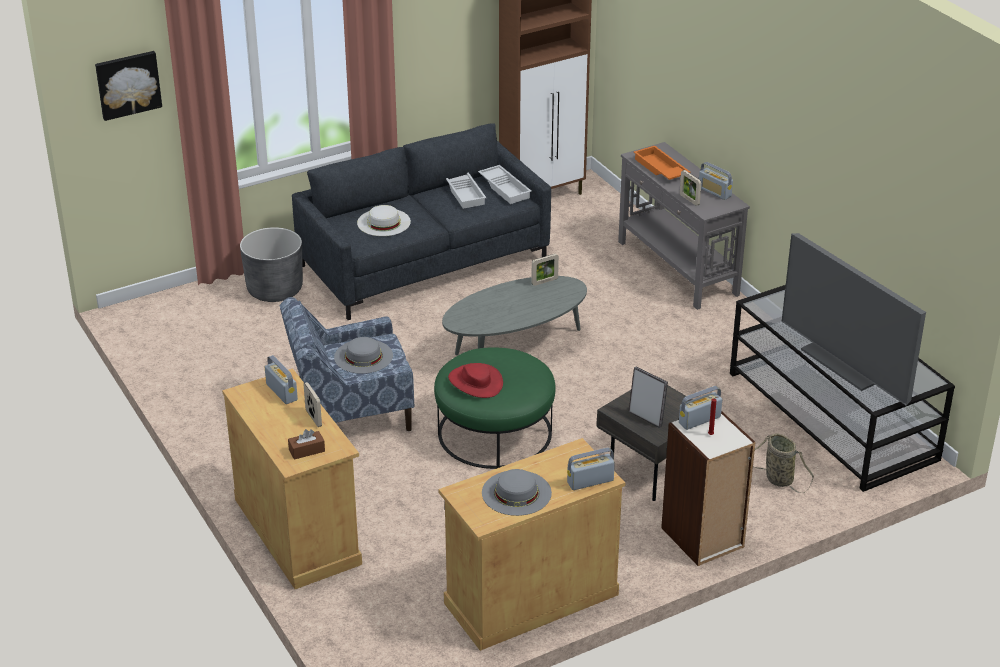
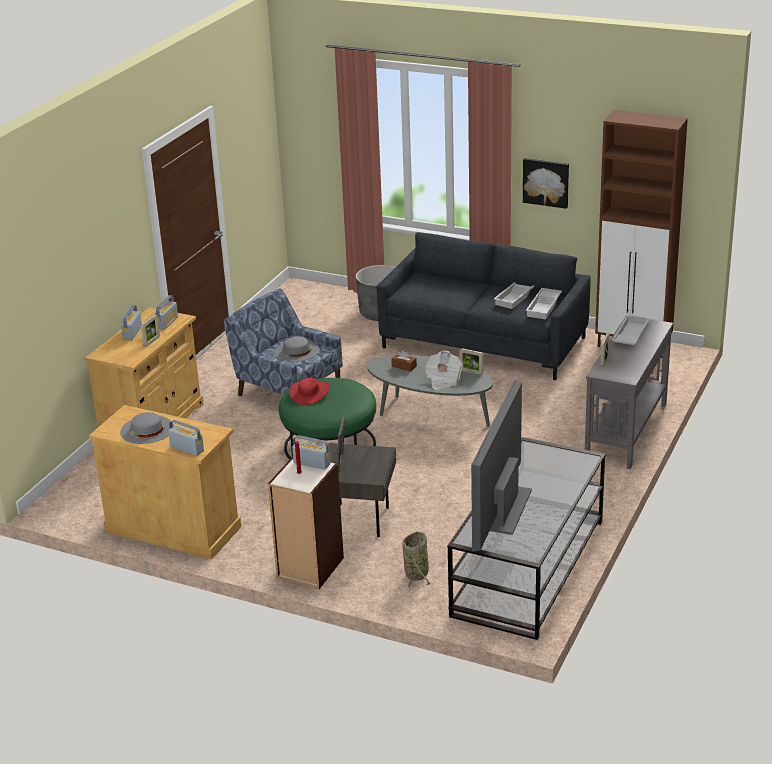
camera: 55 degrees right, 5 degrees down
(128, 84) = (316, 120): picture -> picture (546, 182)
(307, 450) = (117, 353): brown tissue box -> brown tissue box (404, 366)
(384, 222) = (437, 289): white hat -> none
(539, 302) = (443, 380): none -> newspaper
(660, 169) = (630, 335): orange tray -> white tray
(714, 192) = (632, 365): radio -> radio (132, 333)

